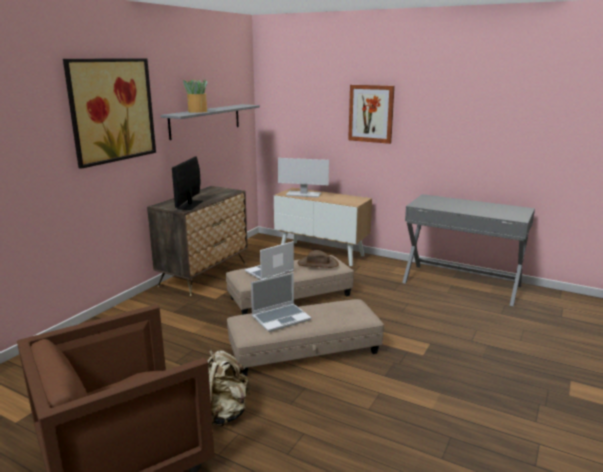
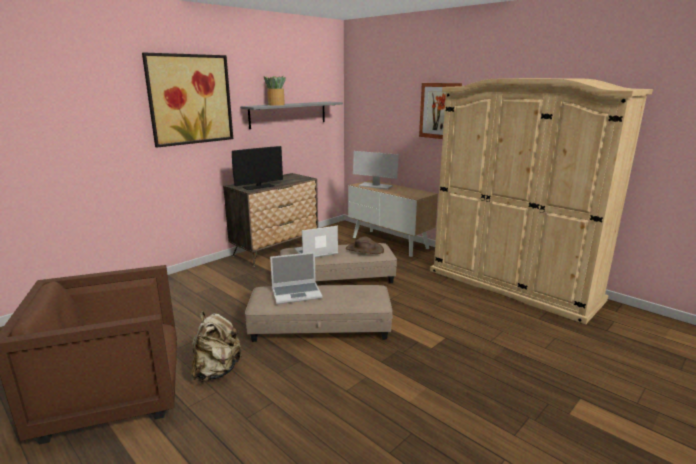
camera: 15 degrees right, 0 degrees up
(190, 205) = (258, 186): monitor -> monitor turned 150 degrees counterclockwise
(461, 284) = (512, 284): grey desk -> beige wardrobe

